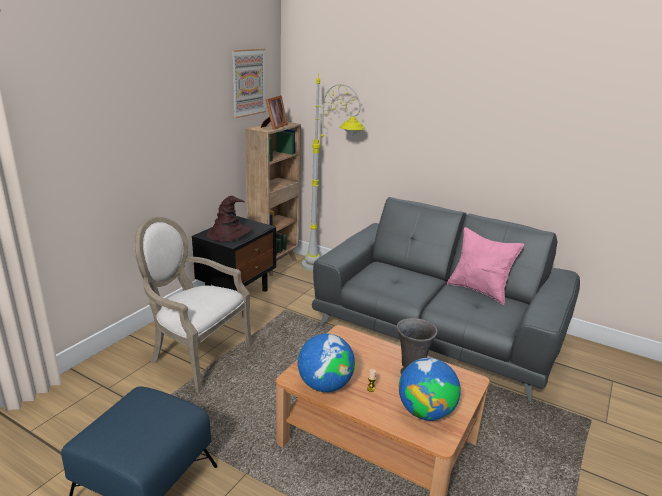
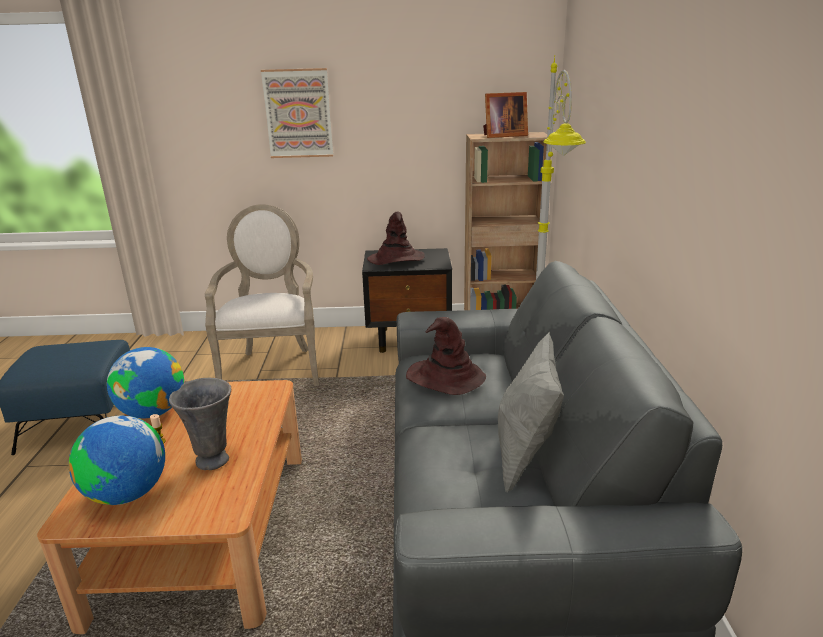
camera: 60 degrees right, 0 degrees up
(248, 82) = (484, 72): picture -> picture (298, 113)
(389, 282) = (444, 378): none -> brown hat
(479, 290) = (525, 456): pink pillow -> grey pillow

